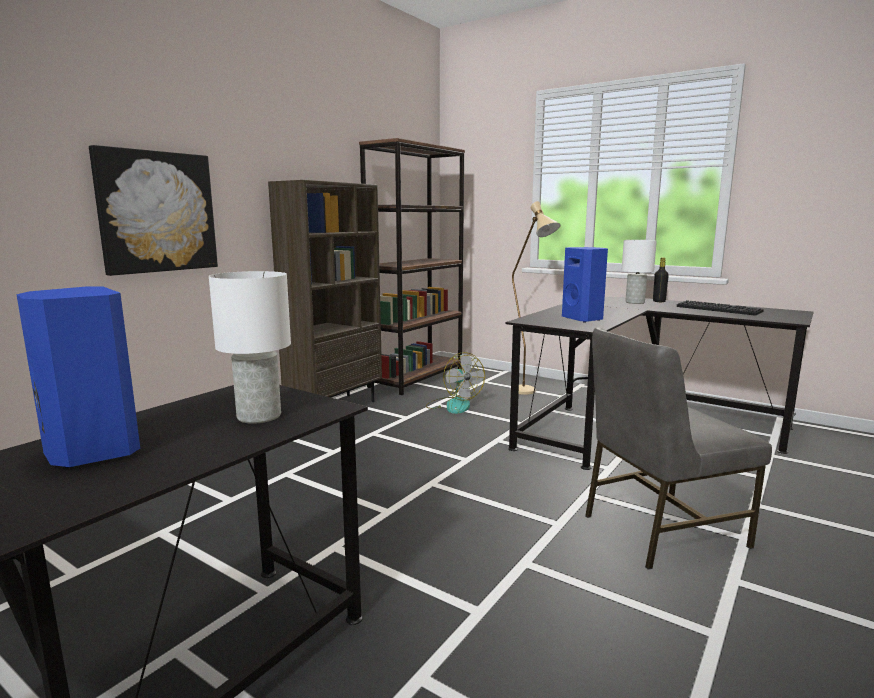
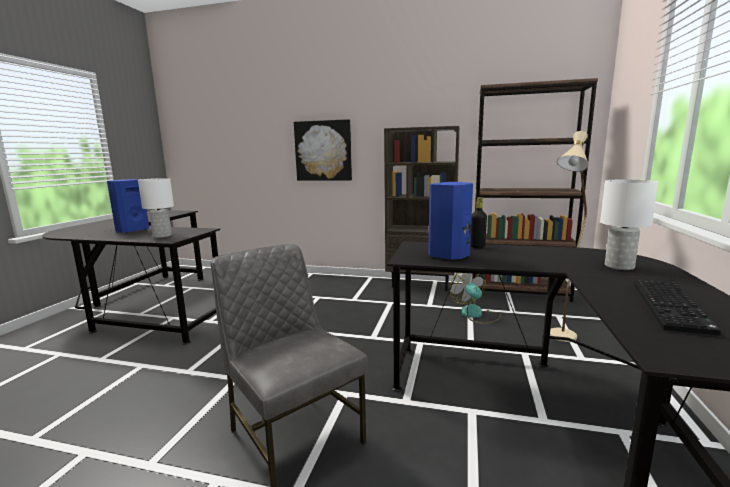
camera: 70 degrees right, 0 degrees up
(453, 405) = (476, 314): fan -> fan turned 120 degrees clockwise
(659, 301) = (664, 275): black bottle -> black bottle (477, 246)

